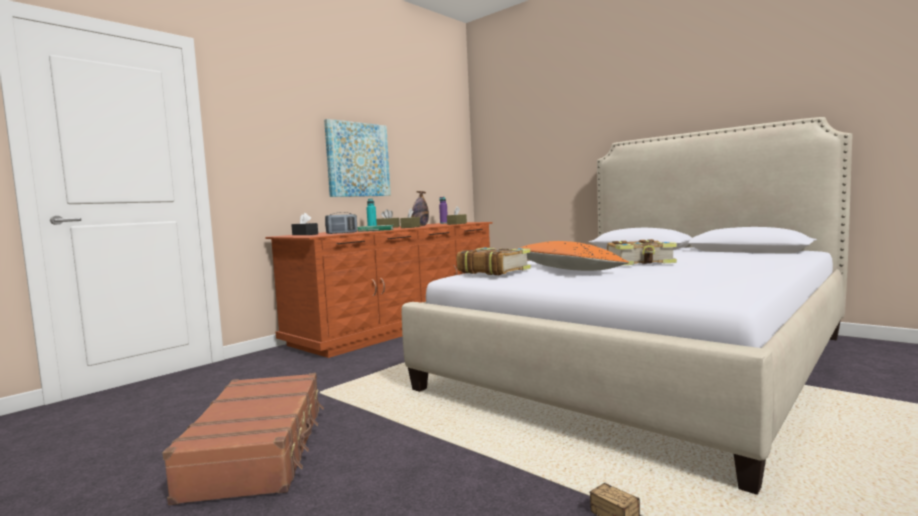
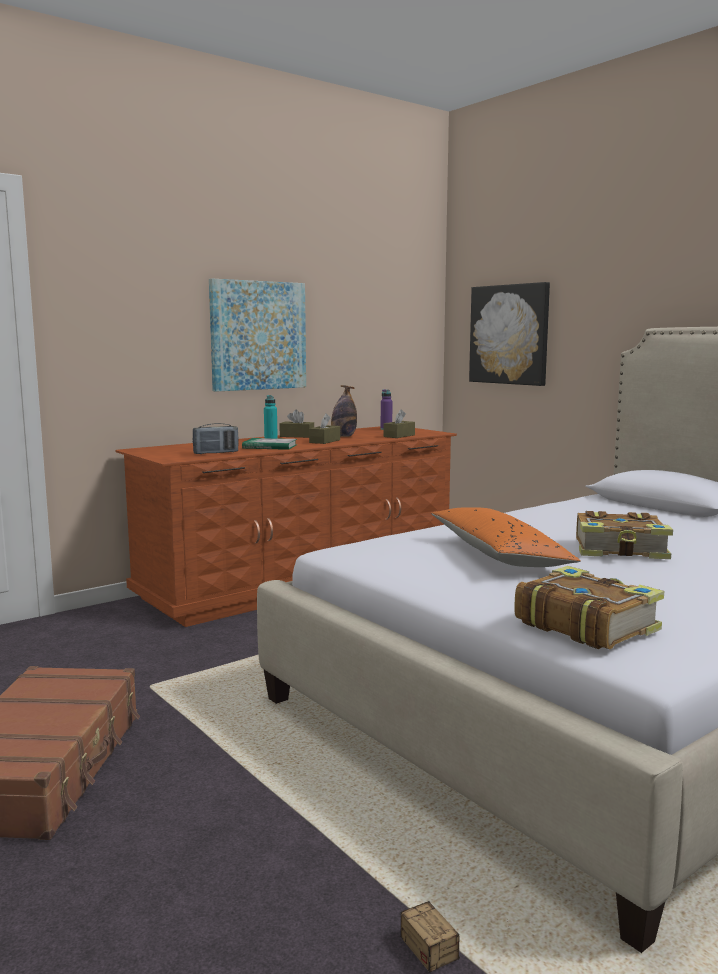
camera: 10 degrees right, 5 degrees up
(305, 234) = (167, 450): black tissue box -> none
(493, 271) = (390, 547): book -> book (585, 625)
(517, 159) = (509, 334): none -> picture

